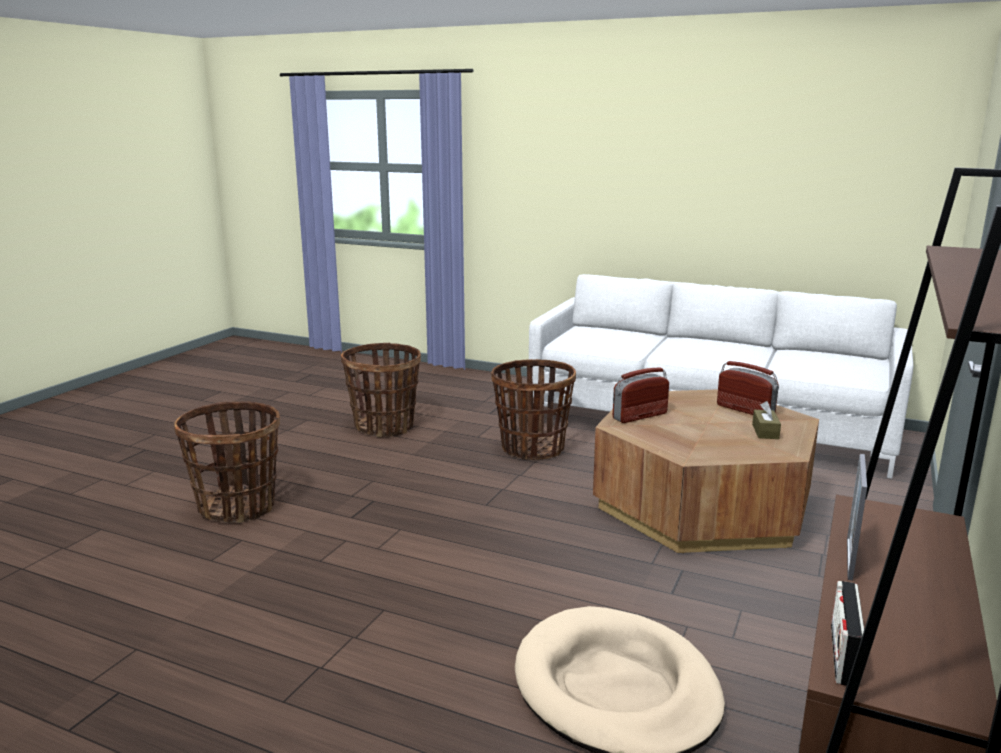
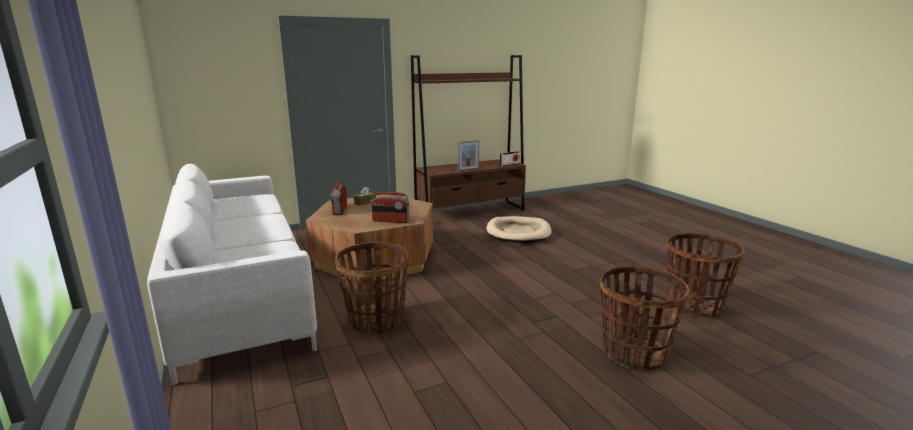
camera: 140 degrees left, 0 degrees up
(384, 427) = (442, 405): basket -> basket (694, 306)

